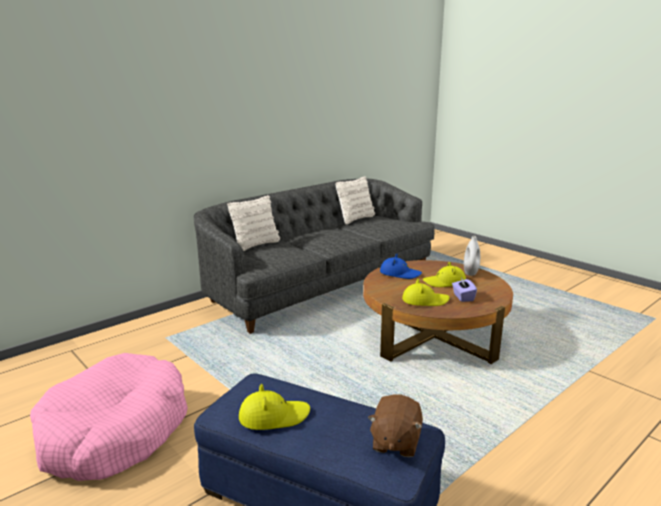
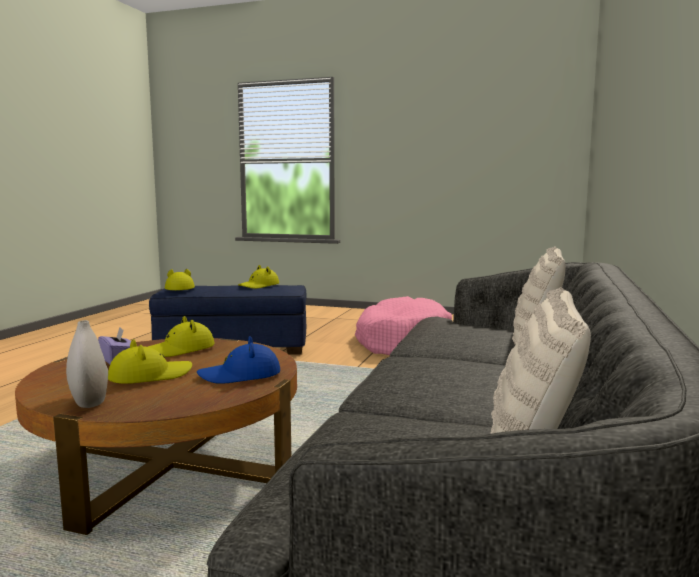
camera: 150 degrees right, 10 degrees down
(395, 442) = (179, 288): brown plush toy -> yellow hat

